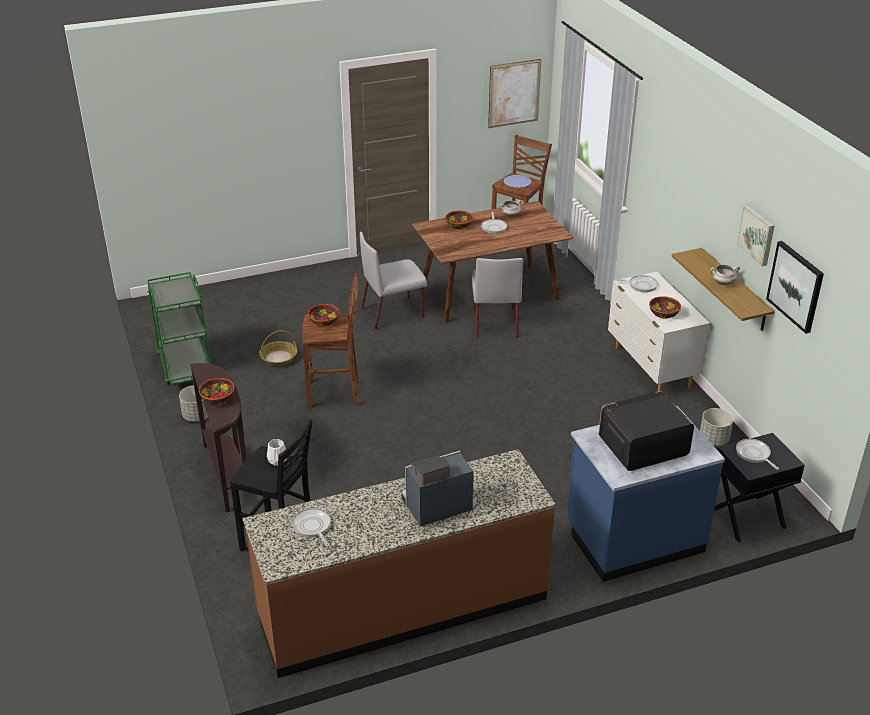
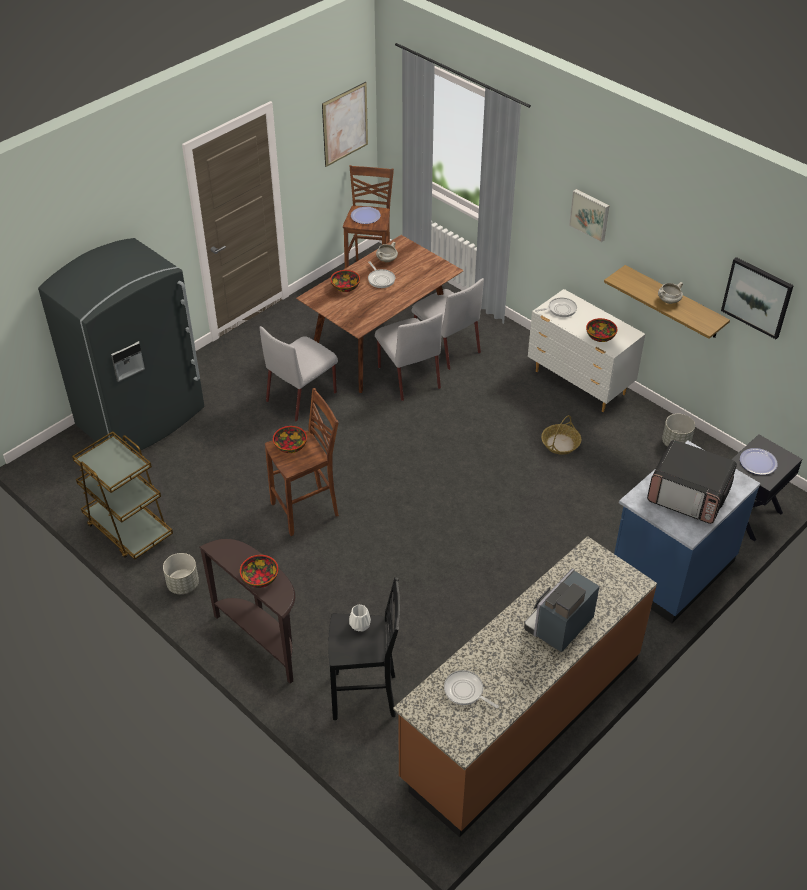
camera: 25 degrees left, 10 degrees up
(185, 365) = (128, 529): green cart -> brown cart
(254, 295) = (142, 418): none -> grey fridge
(278, 358) = (221, 487): basket -> basket (560, 444)
(545, 309) = (446, 347): none -> grey chair
(642, 447) = (688, 496): microwave -> microwave turned 105 degrees counterclockwise
(754, 454) = (758, 462): frying pan -> plate
(757, 235) = (702, 252): picture -> picture (590, 214)

